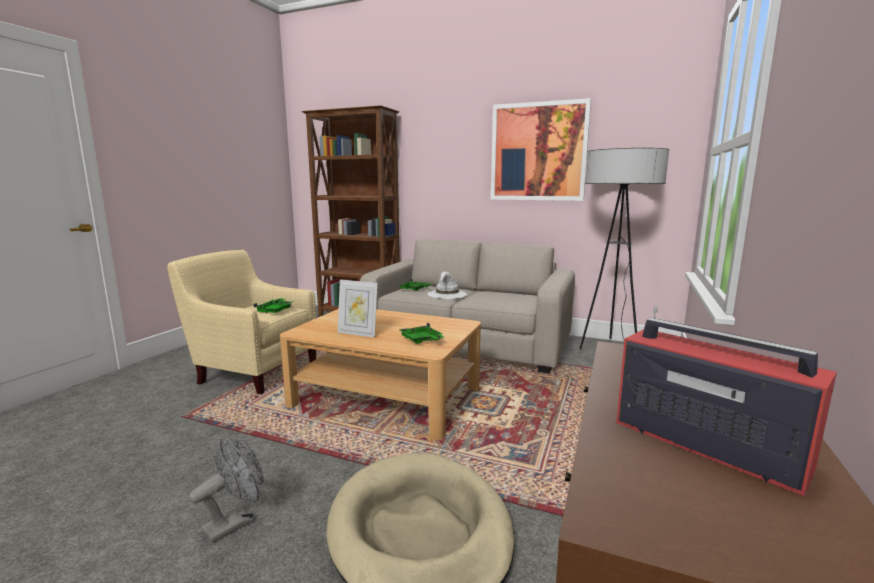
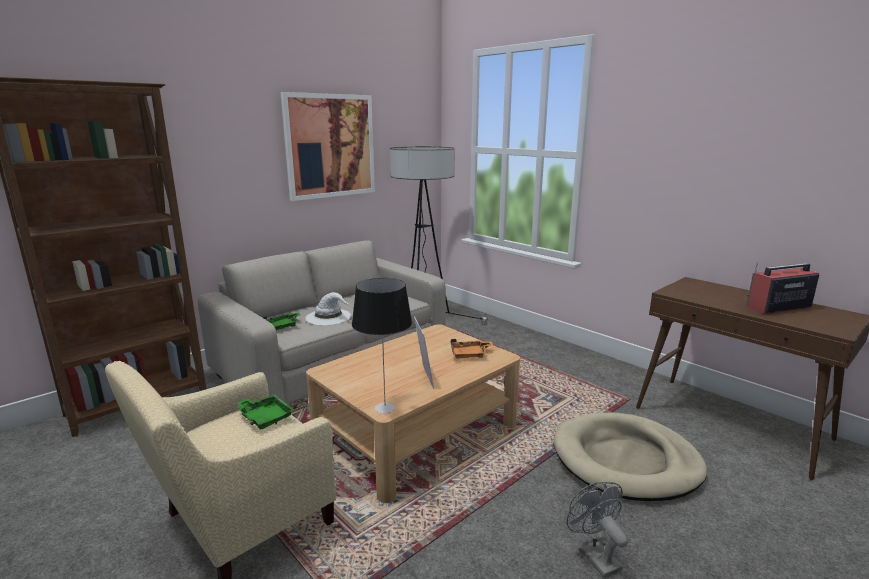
camera: 65 degrees left, 5 degrees up
(301, 331) = (384, 407): none -> table lamp
(358, 333) = (423, 378): picture frame -> picture frame turned 60 degrees counterclockwise
(421, 340) = (470, 354): green tray -> orange tray

